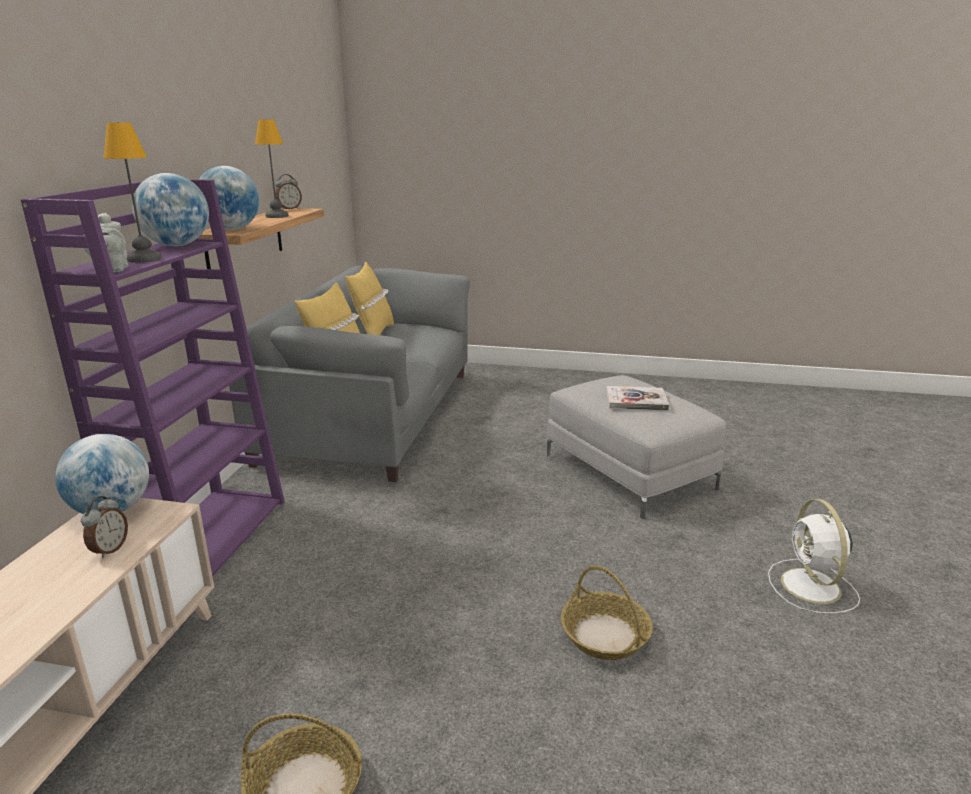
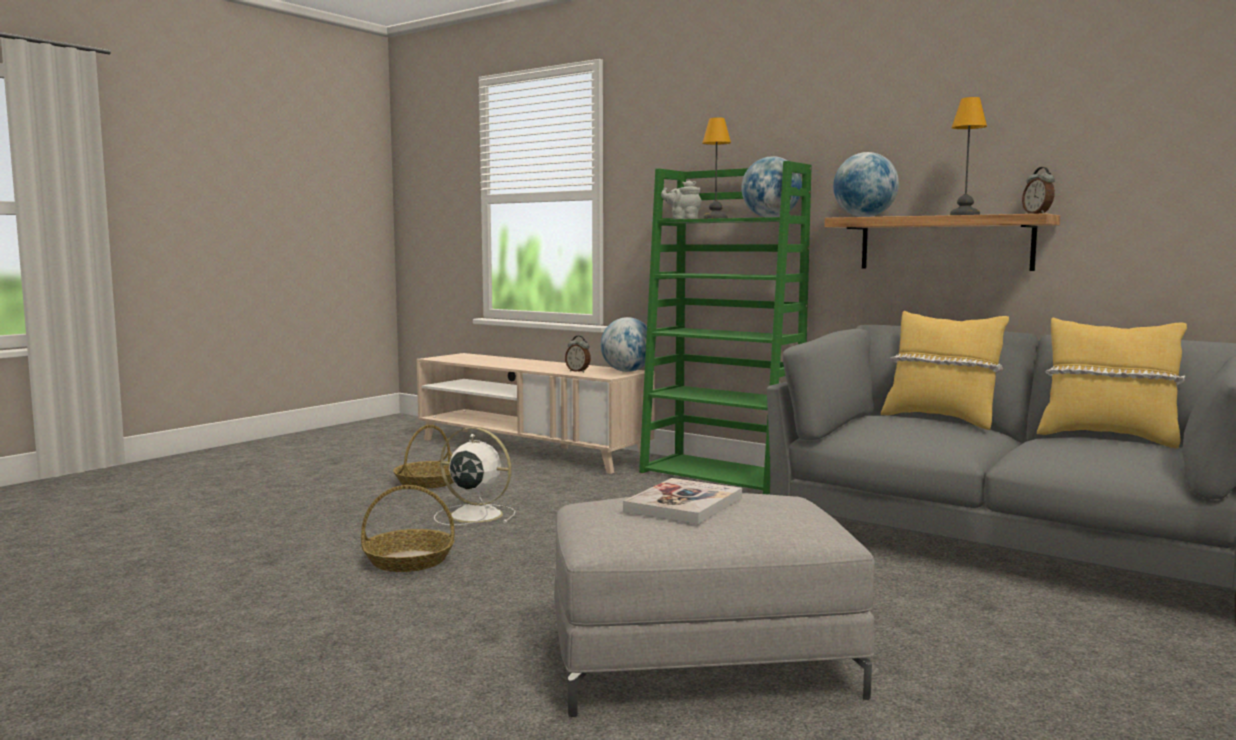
camera: 115 degrees right, 15 degrees down
(208, 538) = (722, 475): purple bookcase -> green bookcase
(812, 587) = (285, 677): white fan -> white fan (473, 515)

